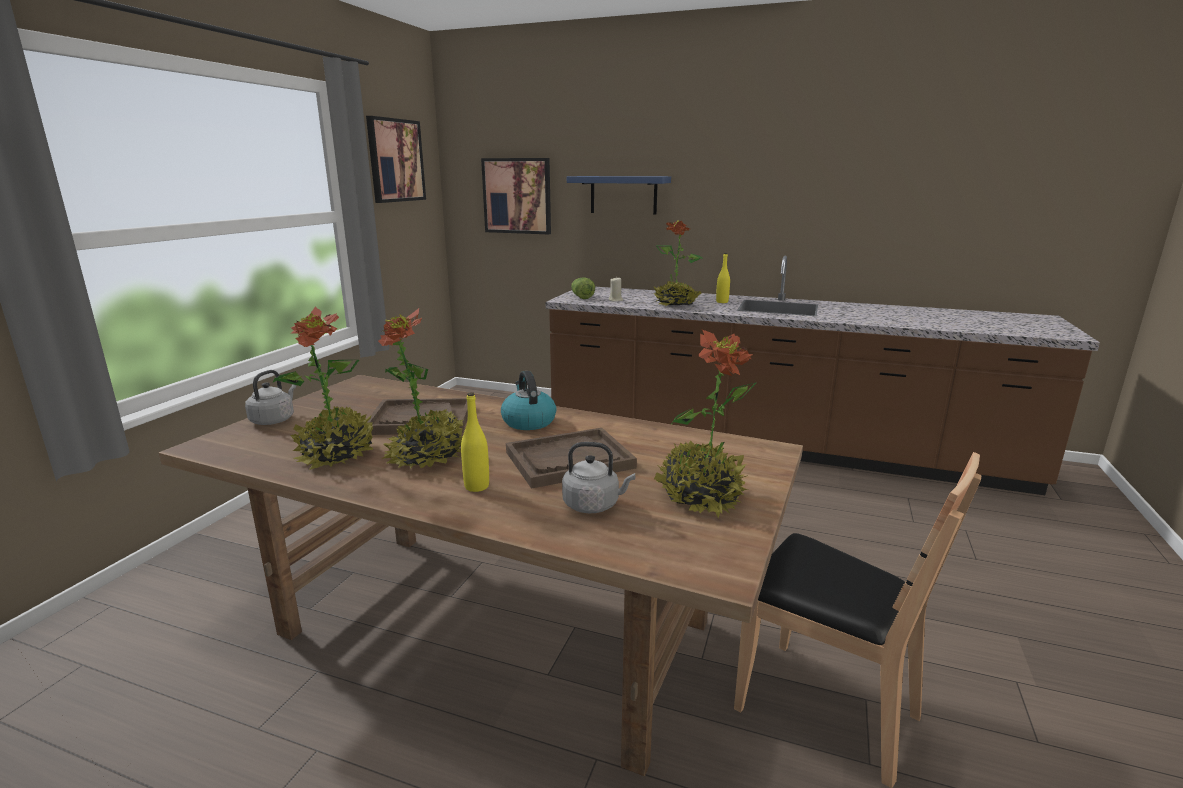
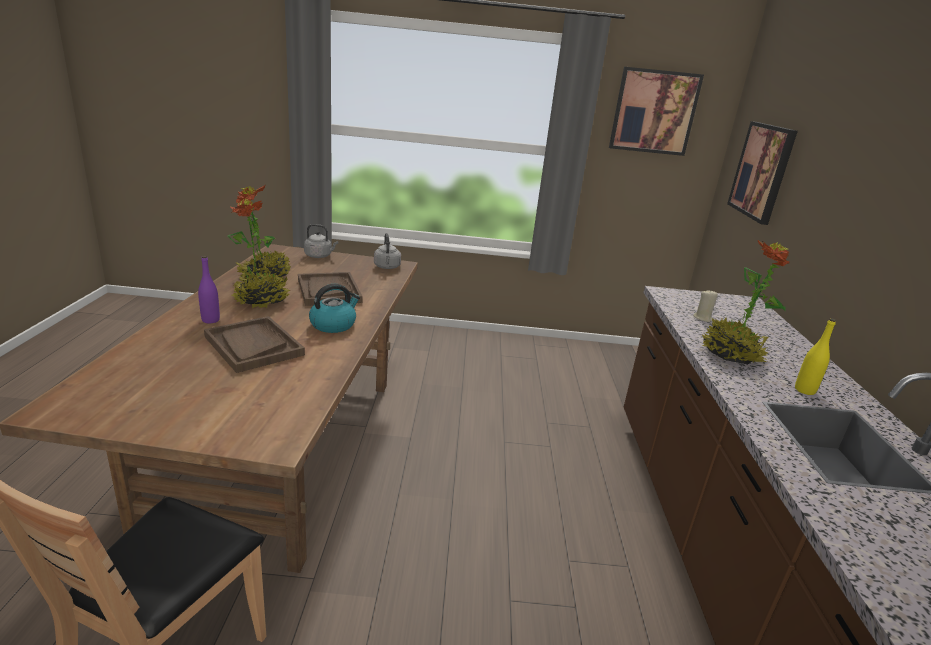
camera: 70 degrees right, 5 degrees up
(476, 486) = (210, 320): yellow bottle -> purple bottle
(581, 297) = (692, 300): lettuce -> none
(594, 505) = (171, 360): grey kettle -> grey kettle (387, 267)
(623, 195) = (837, 197): blue shelf -> none
(700, 496) = (175, 402): potted plant -> none

